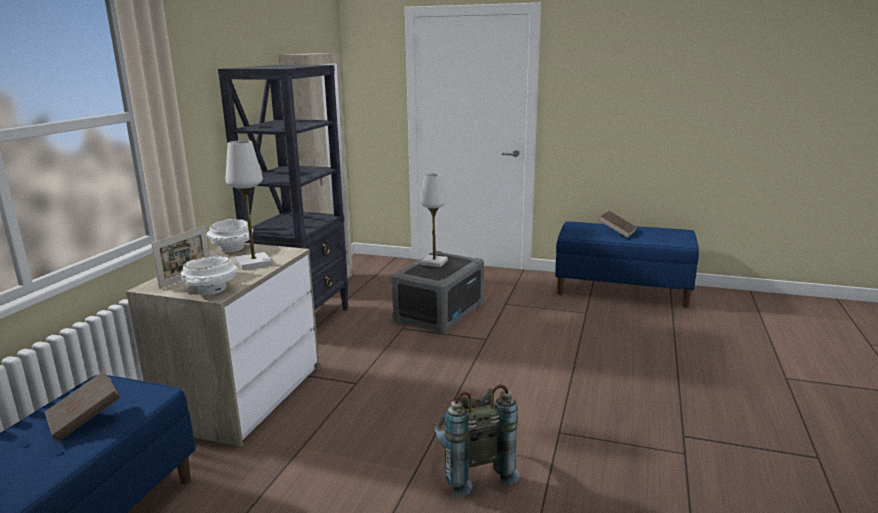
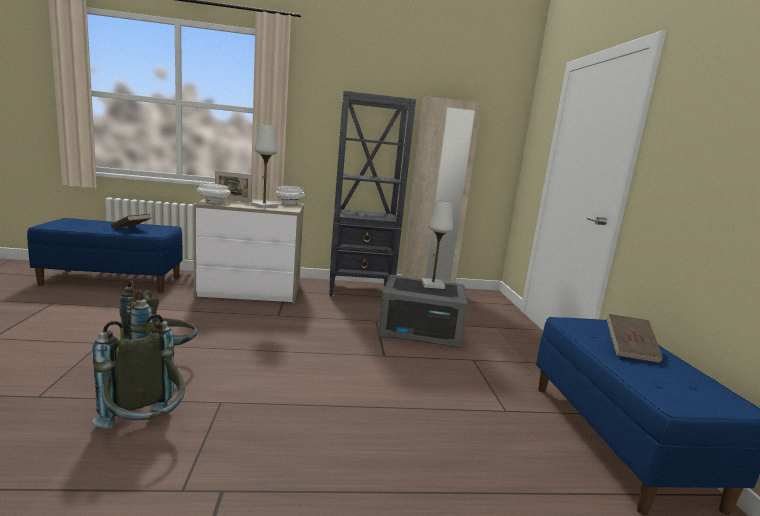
camera: 65 degrees right, 5 degrees down
(603, 475) = (145, 429): none -> grey backpack

